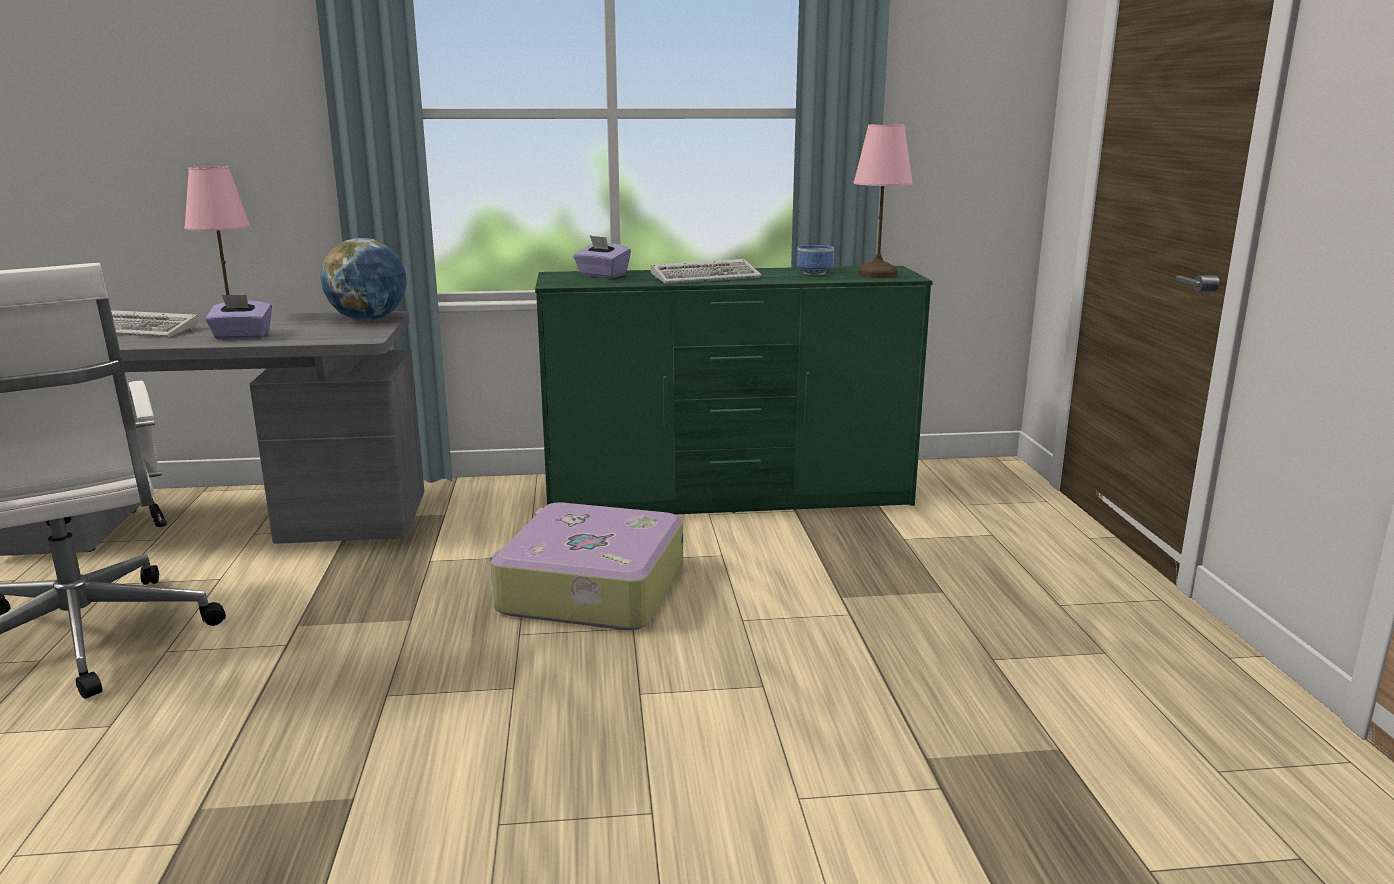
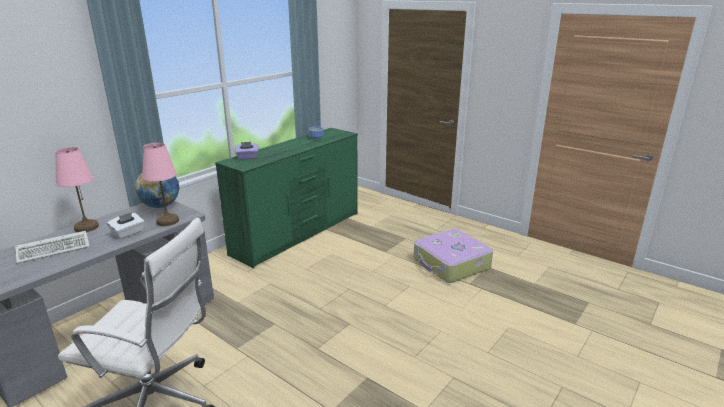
camera: 45 degrees left, 5 degrees up
(242, 336) = (128, 233): purple tissue box -> white tissue box
(590, 589) = (313, 284): suitcase -> suitcase (451, 264)
(707, 277) = (288, 149): keyboard -> none
(878, 275) = (336, 134): pink table lamp -> pink table lamp (168, 221)

